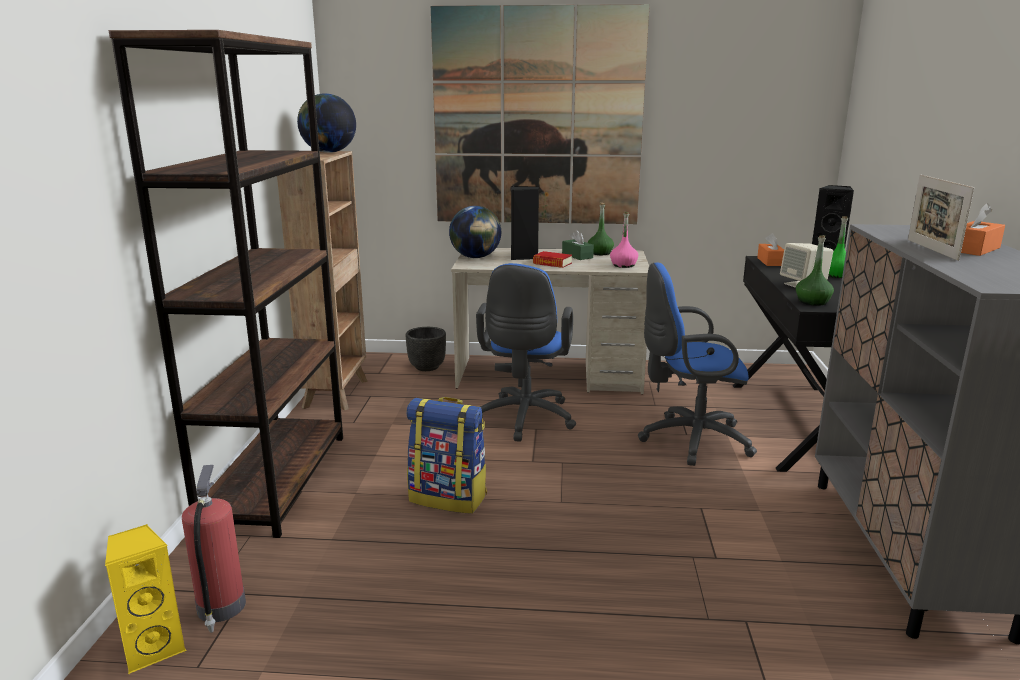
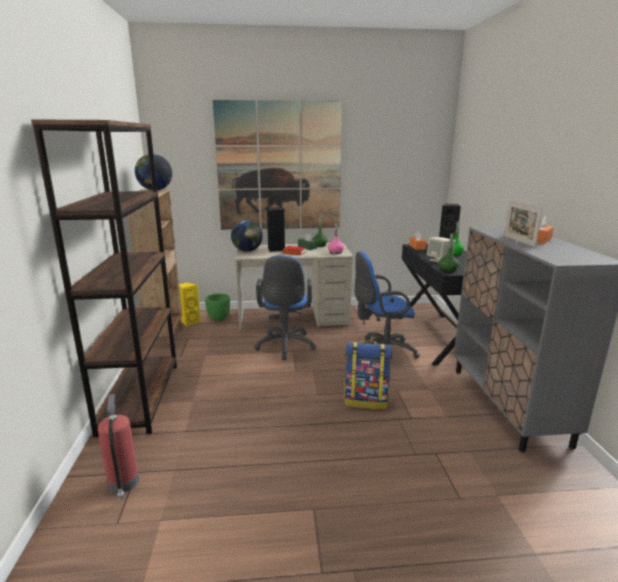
camera: 10 degrees left, 0 degrees up
(154, 648) = (85, 515): yellow speaker -> yellow speaker (189, 322)
(426, 367) = (218, 318): black planter -> green planter
(449, 497) = (251, 398): backpack -> backpack (366, 400)

